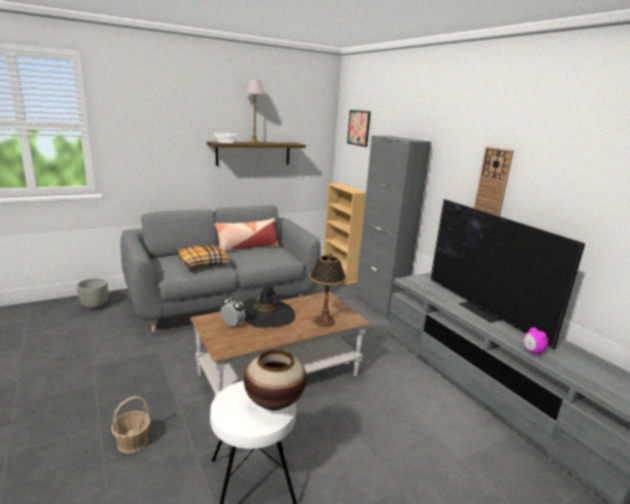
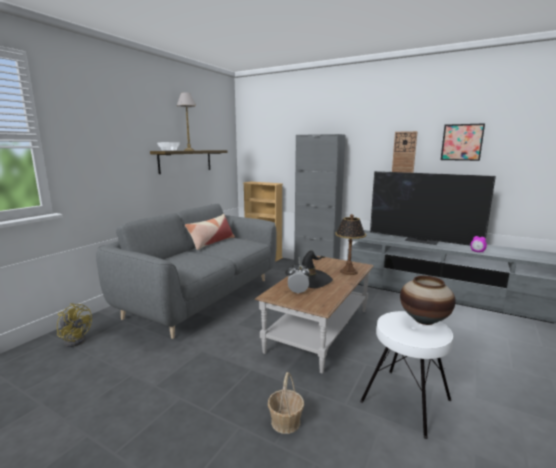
camera: 30 degrees left, 5 degrees down
(95, 306) = (76, 339): grey planter -> yellow fan
(202, 263) = (197, 260): pillow -> none
(359, 128) = (264, 134): picture -> picture (462, 142)

